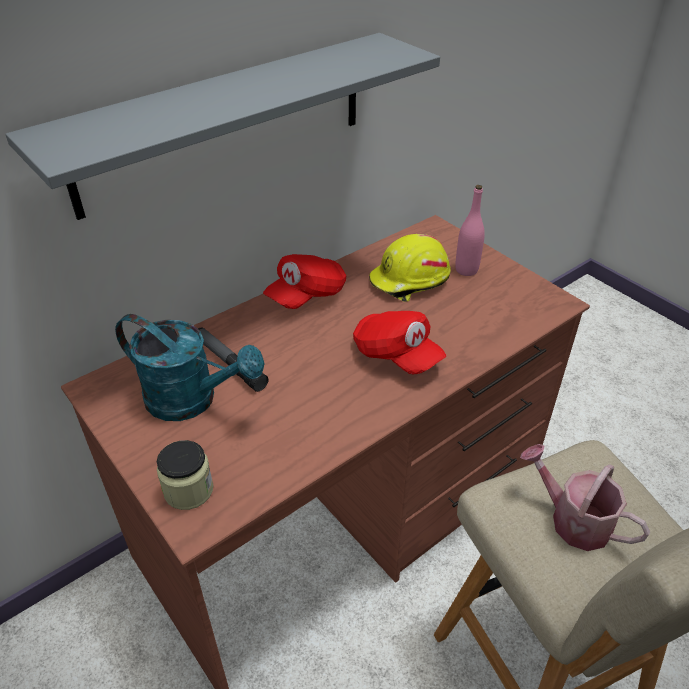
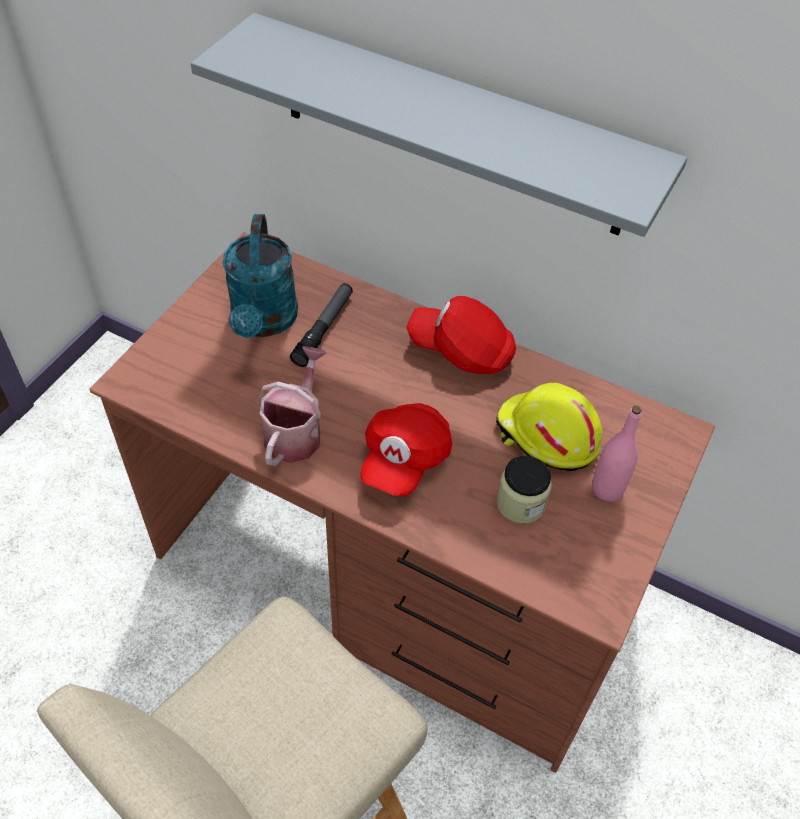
camera: 65 degrees right, 10 degrees up
(188, 490) = (160, 362): jar -> jar (520, 503)
(573, 519) = (276, 706): watering can -> watering can (296, 431)

